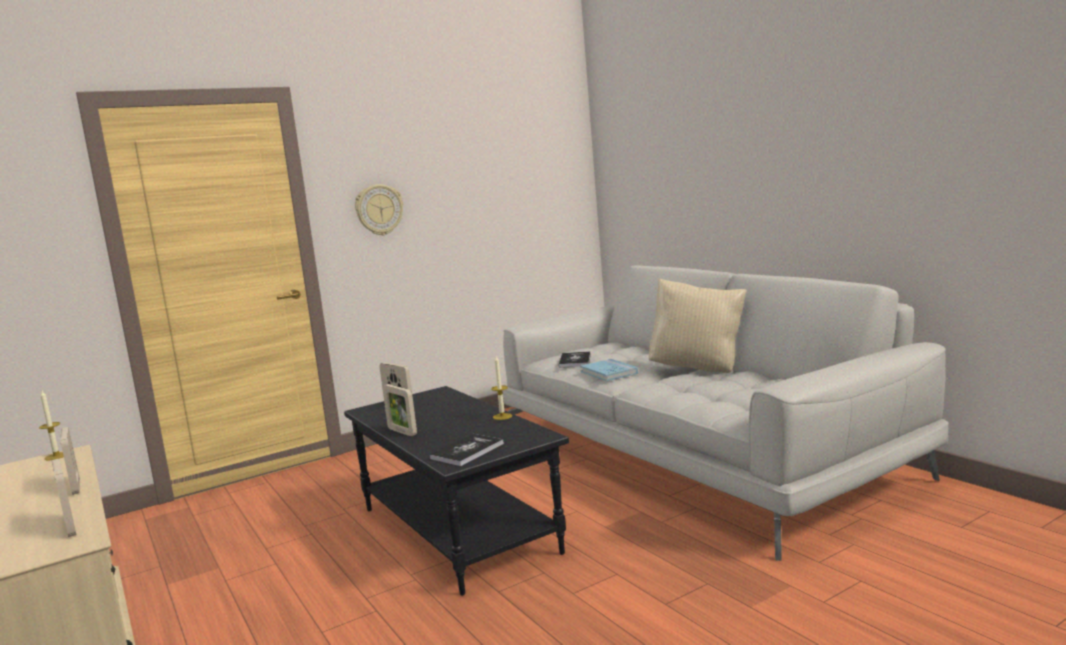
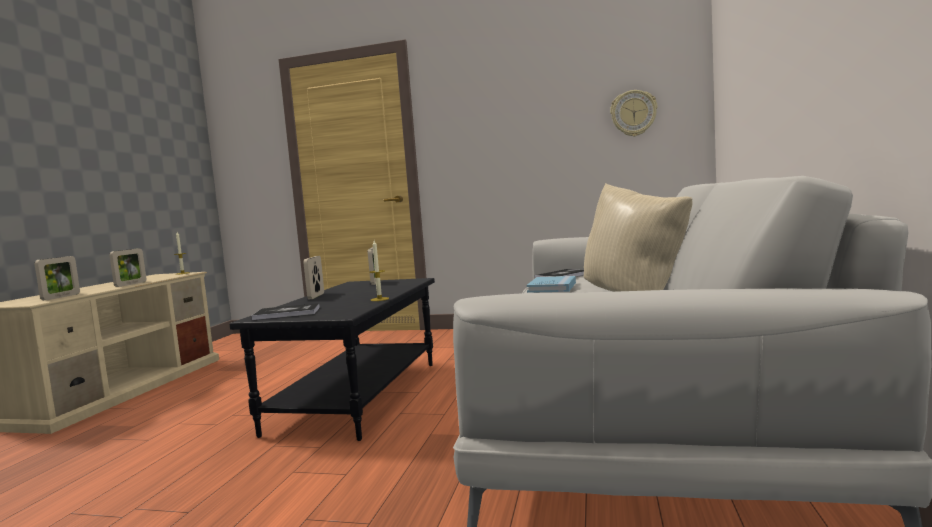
camera: 45 degrees right, 5 degrees down
(379, 210) = (470, 134): wall clock -> wall clock (633, 113)

